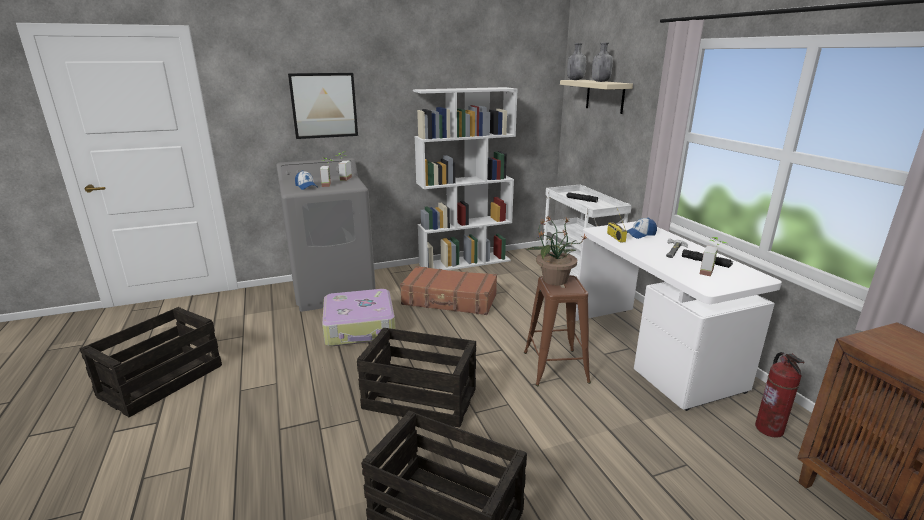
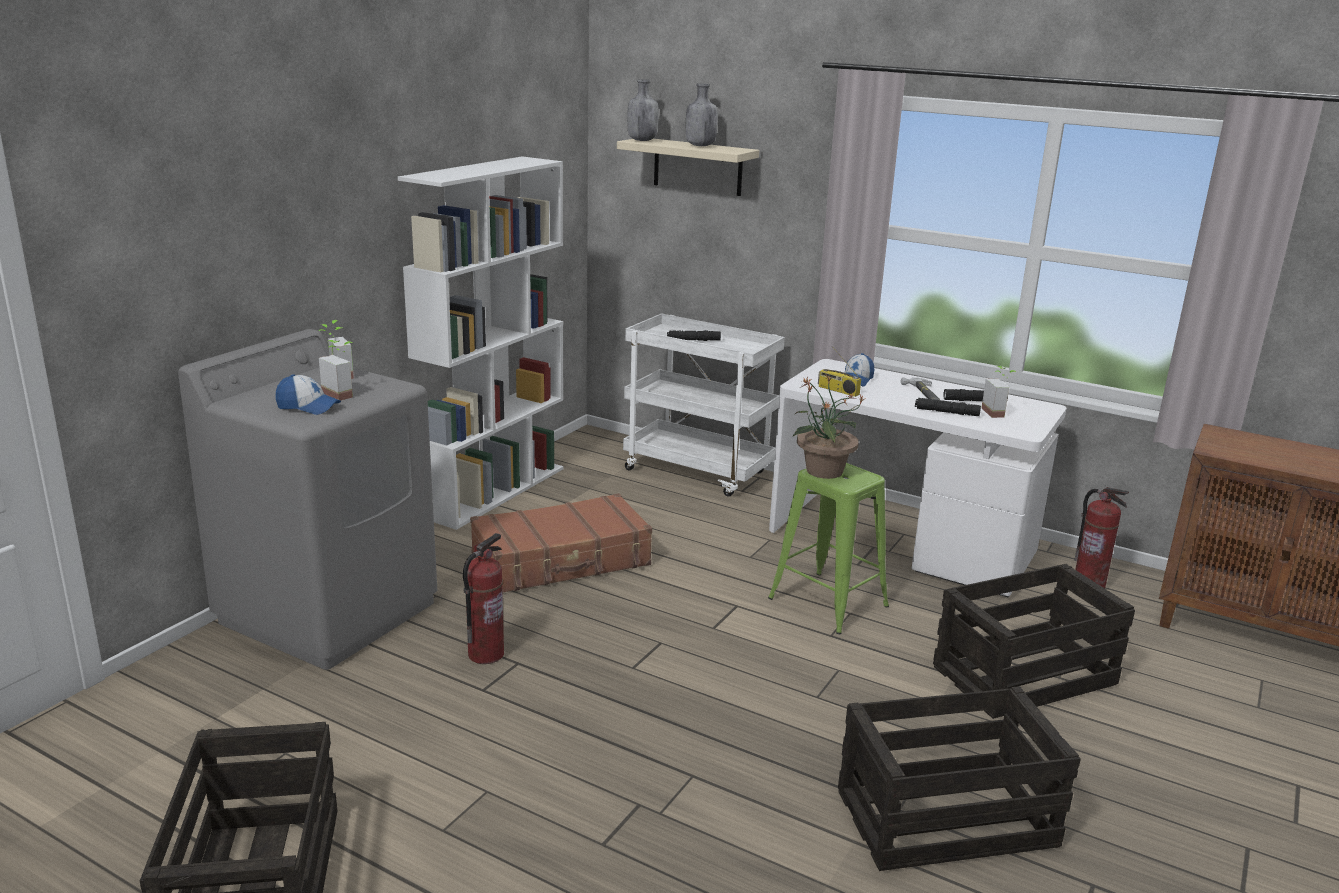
camera: 40 degrees left, 0 degrees up
(324, 105) = (255, 228): picture -> none
(360, 327) = (485, 654): suitcase -> fire extinguisher
(421, 399) = (731, 711): crate -> crate (1025, 675)
(555, 367) = (828, 603): brown stool -> green stool
(669, 263) = (946, 412): none -> black flashlight

